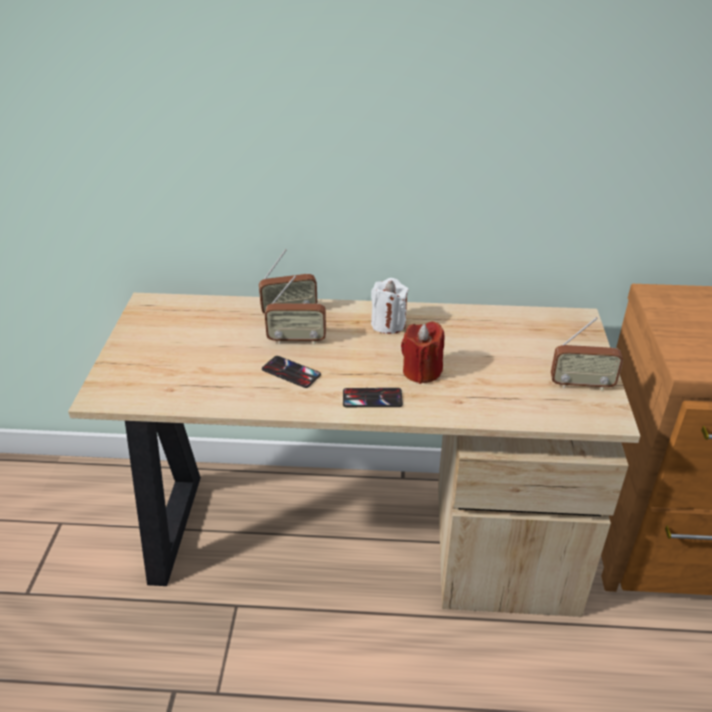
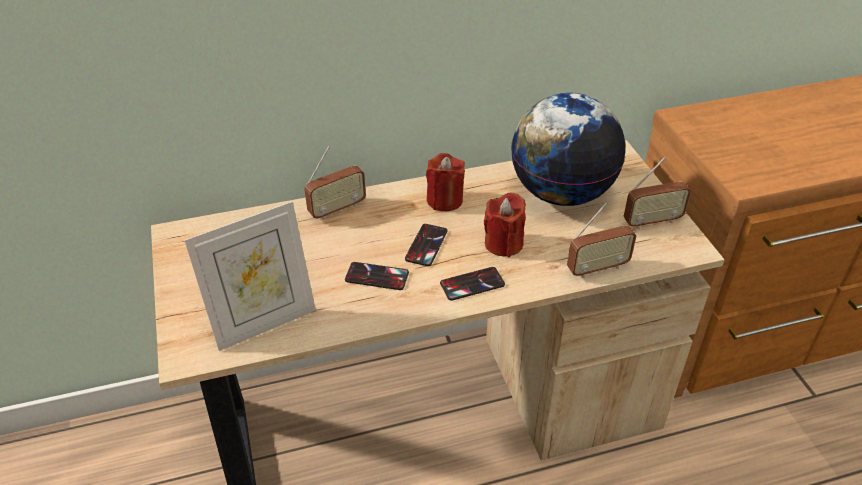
camera: 20 degrees left, 5 degrees up
(175, 386) = (264, 323): none -> picture frame
(297, 340) = (363, 239): radio -> radio (597, 268)
(349, 357) = (426, 245): none -> phone
(388, 324) = (444, 200): white candle -> red candle
(503, 341) = (561, 193): none -> globe

